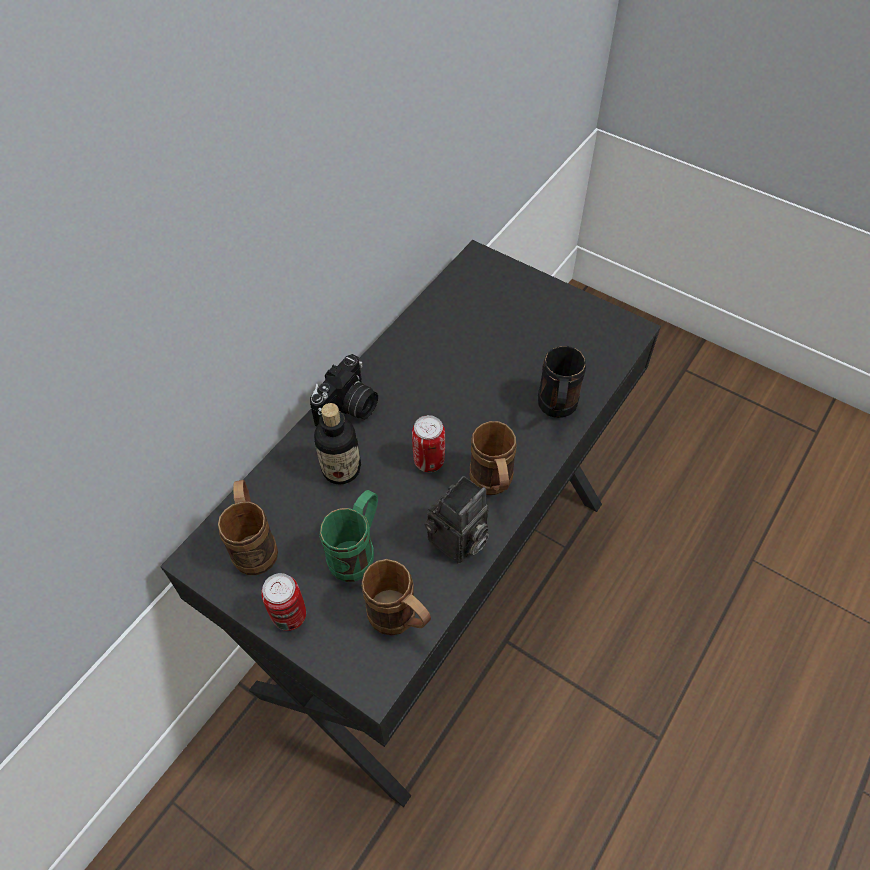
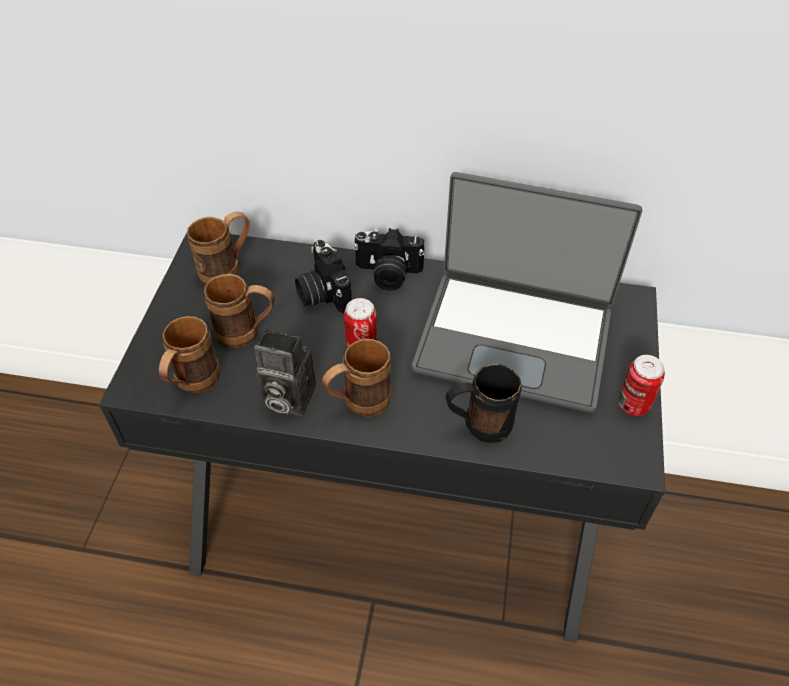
camera: 65 degrees right, 5 degrees down
(289, 616) = (173, 314): can -> can (633, 405)
(341, 469) = (322, 293): bottle -> camera
(358, 552) = (247, 334): green mug -> brown mug
(477, 348) = (514, 338): none -> laptop

